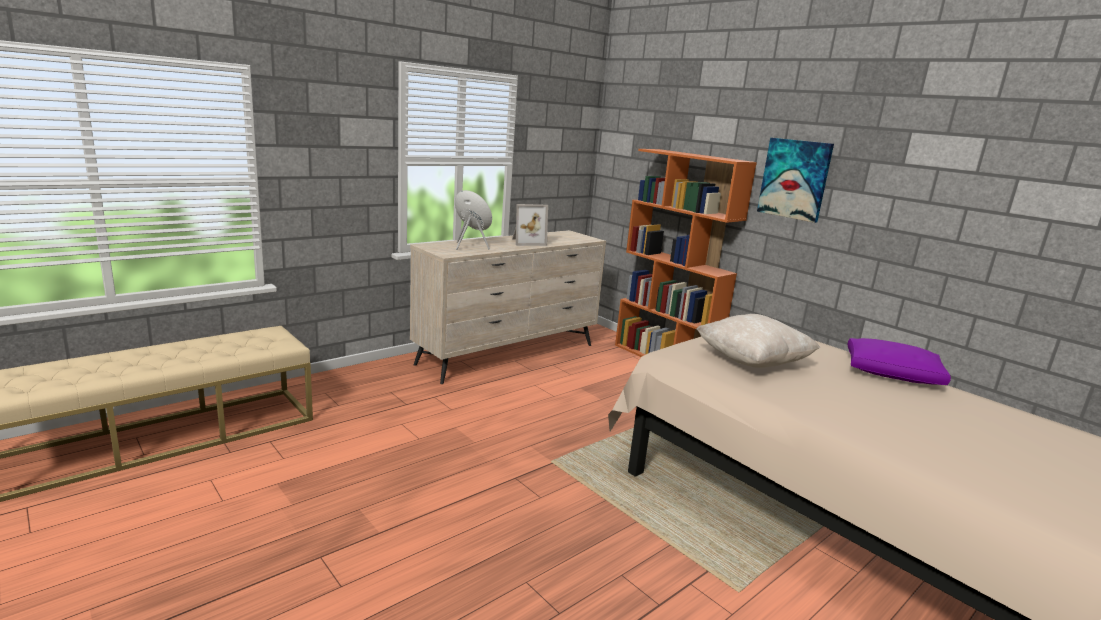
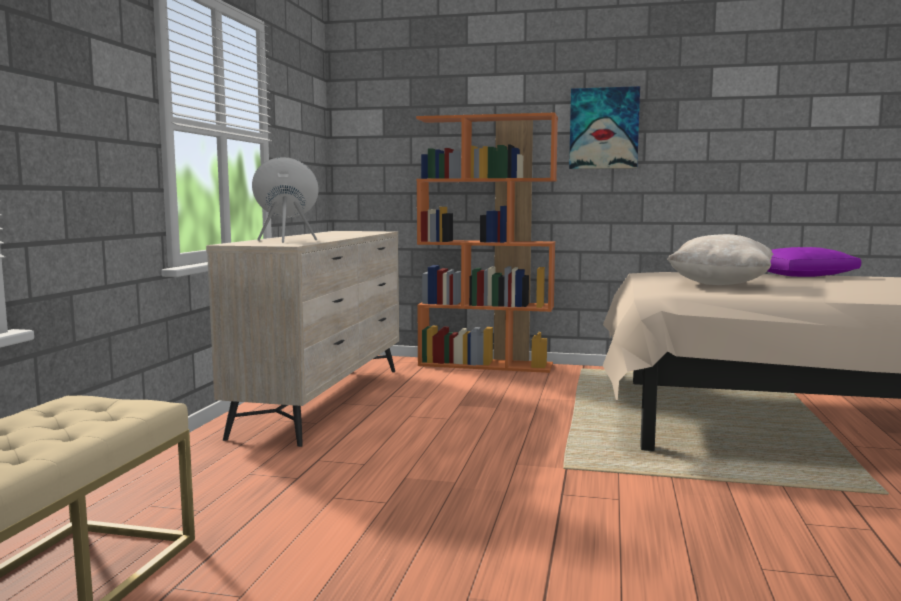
camera: 35 degrees left, 10 degrees down
(527, 242) = (331, 236): picture frame -> none

